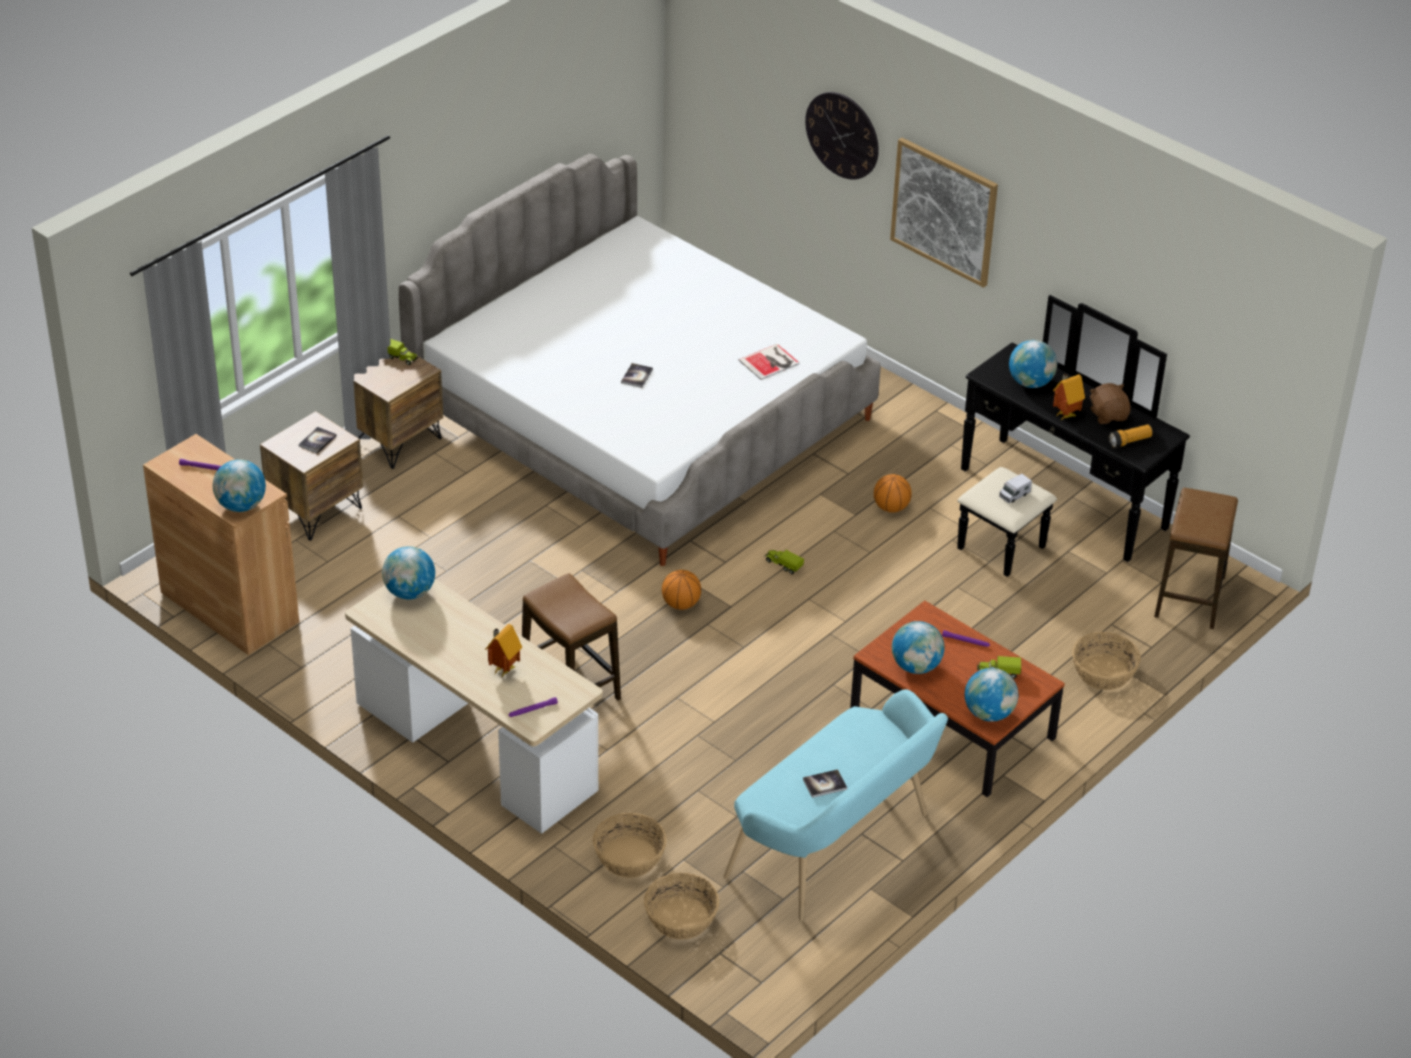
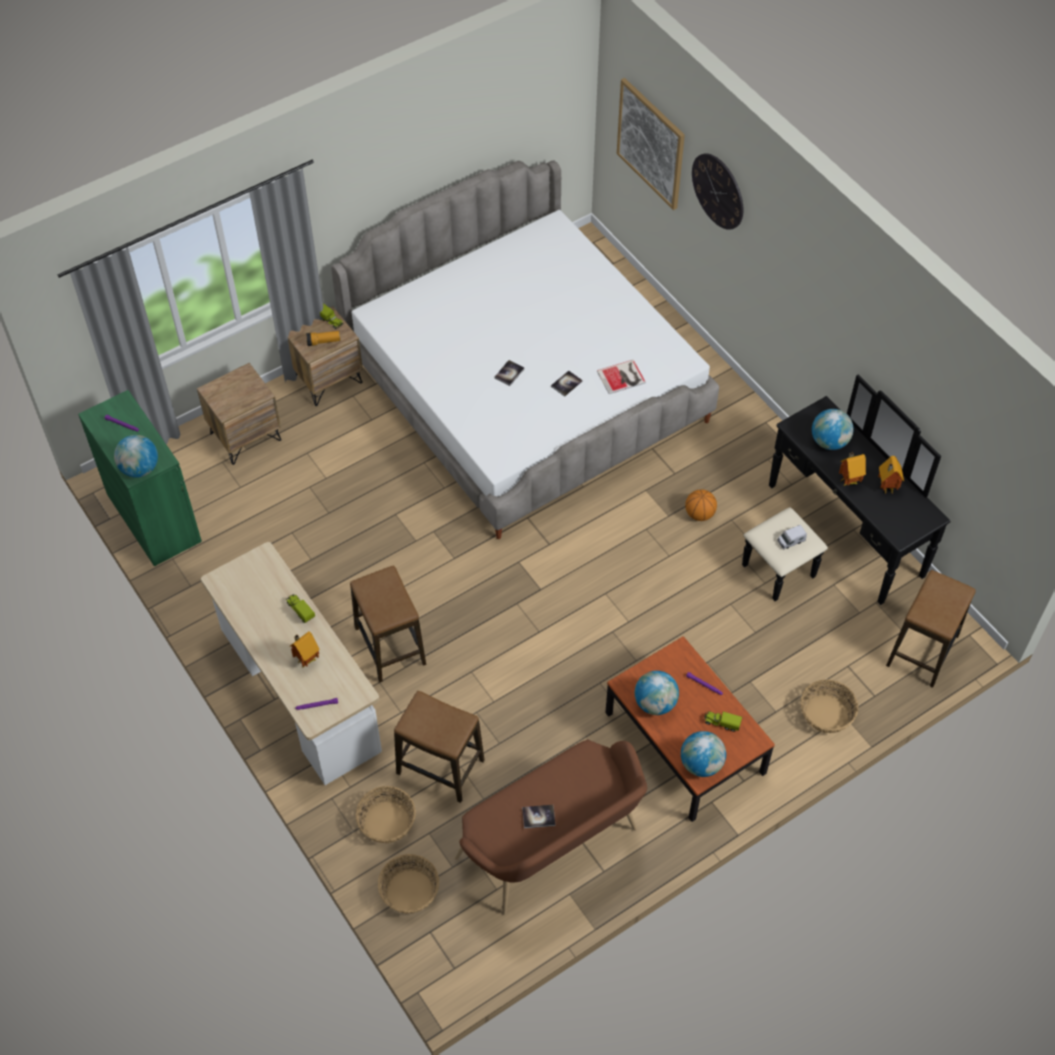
camera: 15 degrees right, 15 degrees up
(229, 607) = (153, 517): brown cabinet -> green cabinet
(317, 441) = (241, 392): book -> book (566, 384)
(409, 592) = (257, 567): globe -> none
(673, 794) = (440, 767): none -> stool
(681, 604) = (501, 580): basketball -> none
(783, 565) = (594, 556): toy truck -> toy truck (300, 611)
(836, 849) = (553, 848): turquoise bench -> brown bench
(944, 211) = (787, 278): picture -> picture (651, 143)
(1108, 415) = (886, 487): brown plush toy -> toy house
(1129, 441) = (895, 519): flashlight -> flashlight (323, 342)

